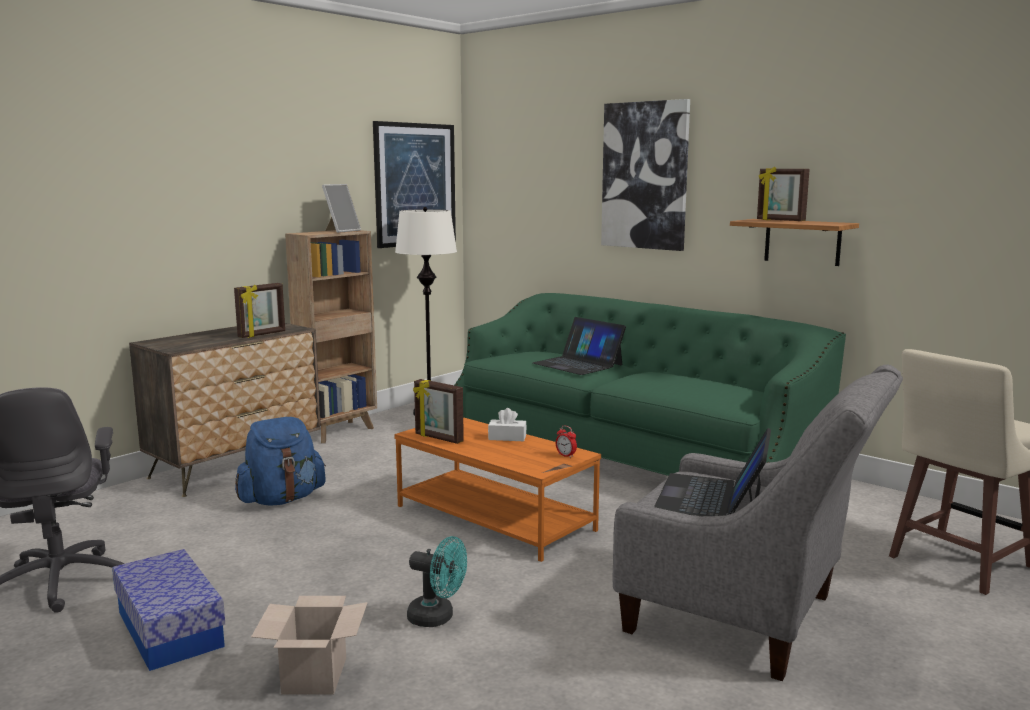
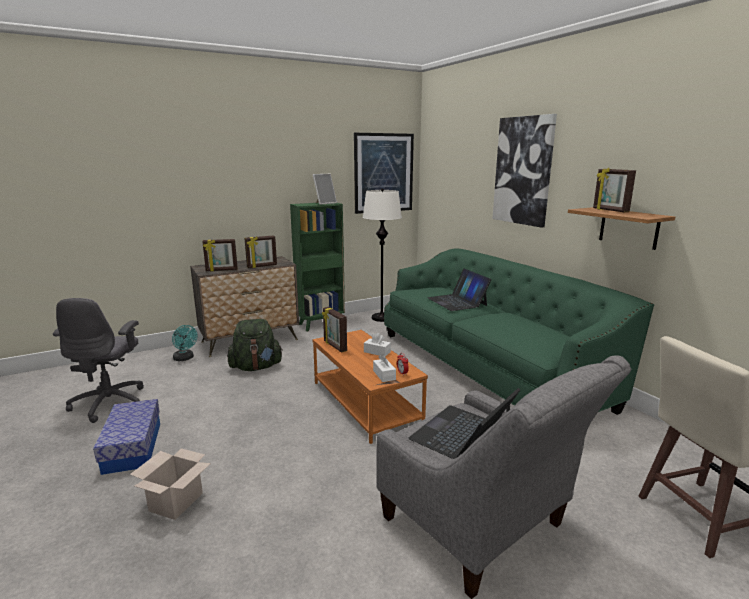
camera: 20 degrees right, 5 degrees up
(199, 344) = (221, 270): none -> picture frame
(282, 499) = (256, 367): blue backpack -> green backpack
(339, 431) = (321, 324): brown bookcase -> green bookcase
(437, 618) = (275, 475): turquoise fan -> turquoise fan (185, 358)
(544, 461) = (384, 375): none -> white tissue box

